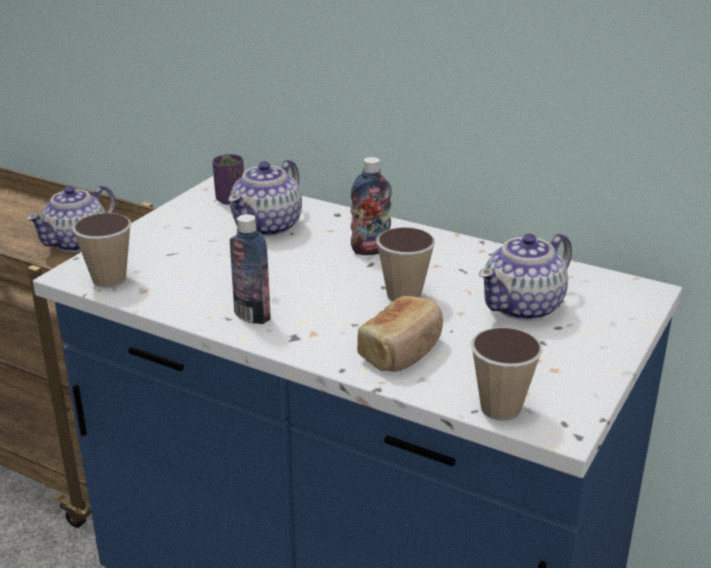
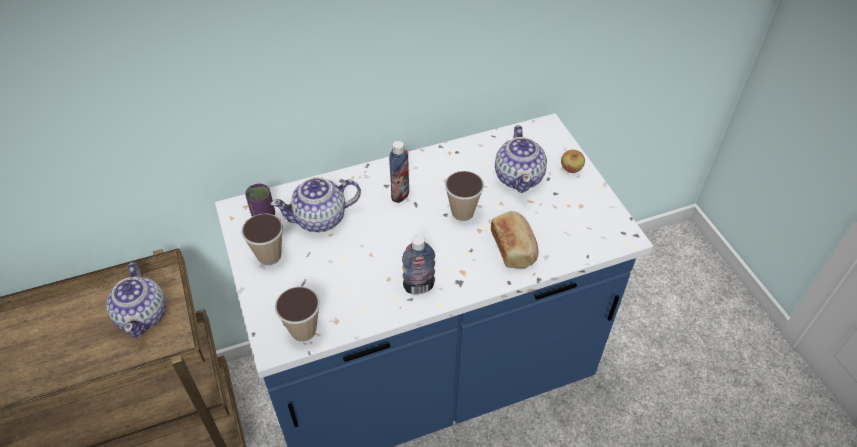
camera: 50 degrees left, 20 degrees up
(268, 226) = (321, 219): teapot -> teapot turned 90 degrees clockwise
(500, 408) = (594, 246): cup -> cup (269, 256)
(605, 336) = (571, 169): none -> apple

